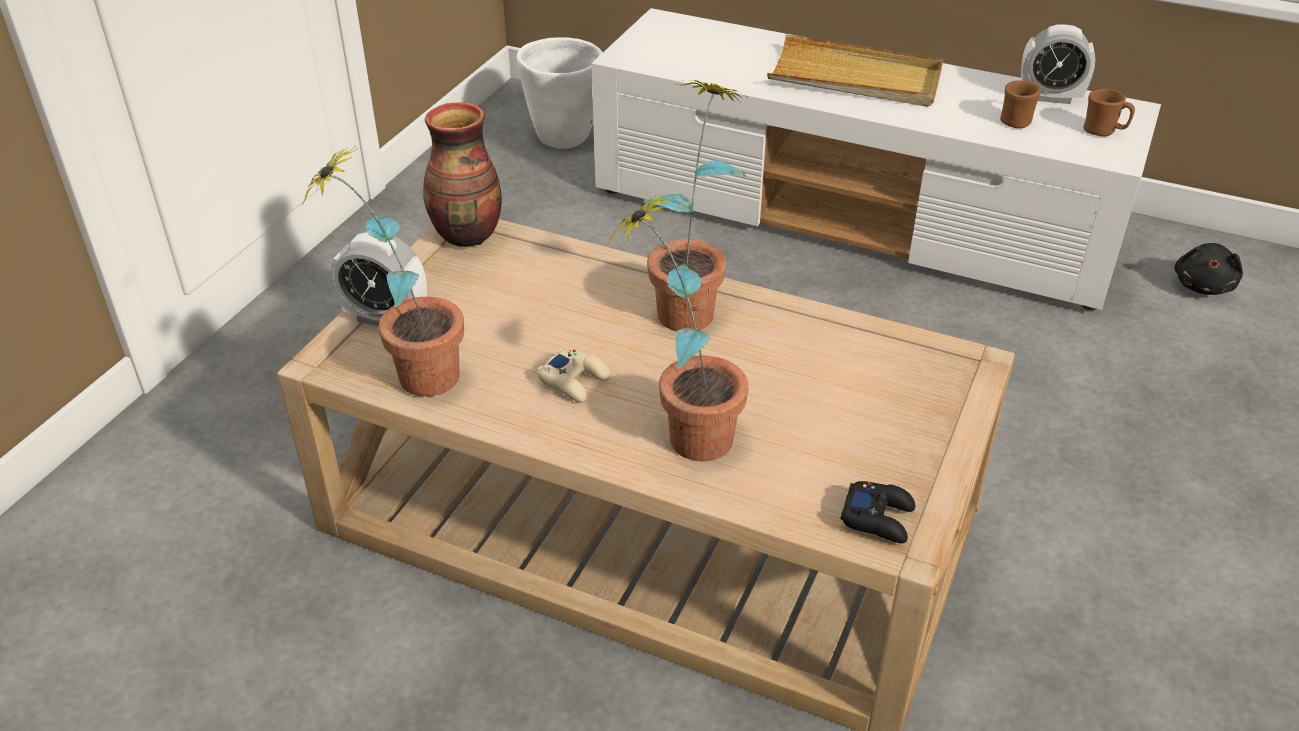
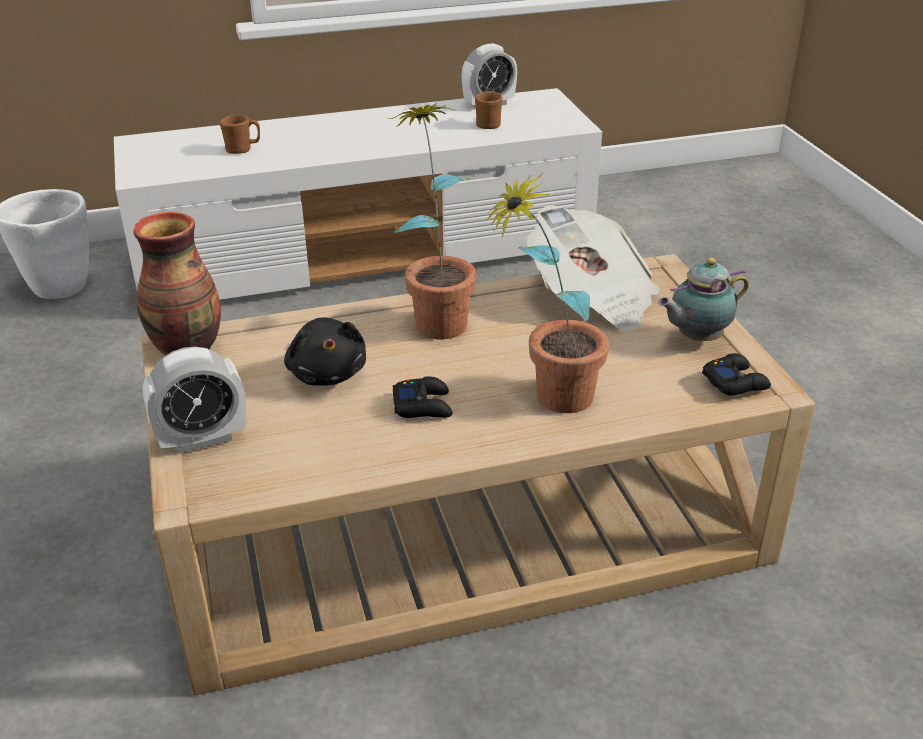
camera: 40 degrees left, 5 degrees down
(409, 375) = (286, 468): potted plant -> none
(574, 381) = (423, 405): beige game controller -> black game controller
(855, 78) = (346, 133): beige tray -> none
(859, 359) = (592, 299): none -> newspaper
(904, 453) = (696, 338): none -> teapot
(1103, 132) = (547, 113): brown mug -> brown mug (242, 150)
(1203, 285) = (626, 209): black plush toy -> black plush toy (327, 373)

